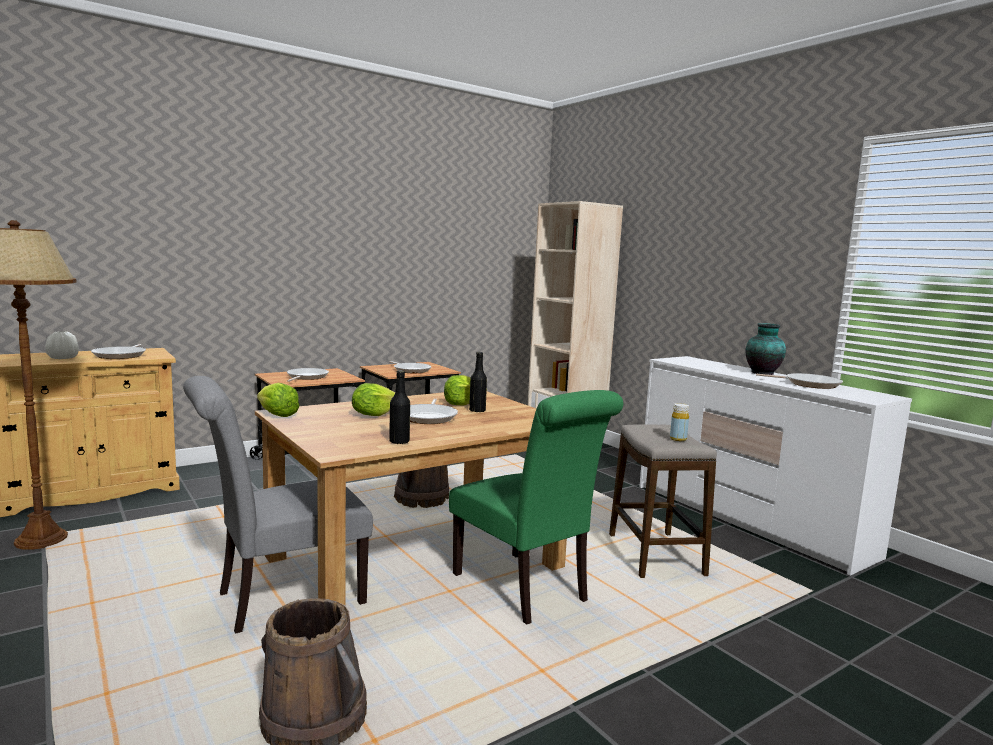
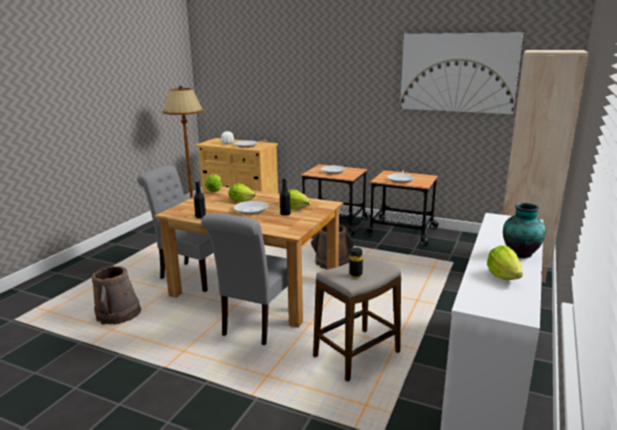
camera: 60 degrees right, 10 degrees up
(440, 229) = (457, 73): none -> picture
(525, 590) = (257, 324): green chair -> grey chair
(678, 439) = (355, 275): yellow bottle -> black bottle
(809, 384) = (503, 276): frying pan -> lettuce

